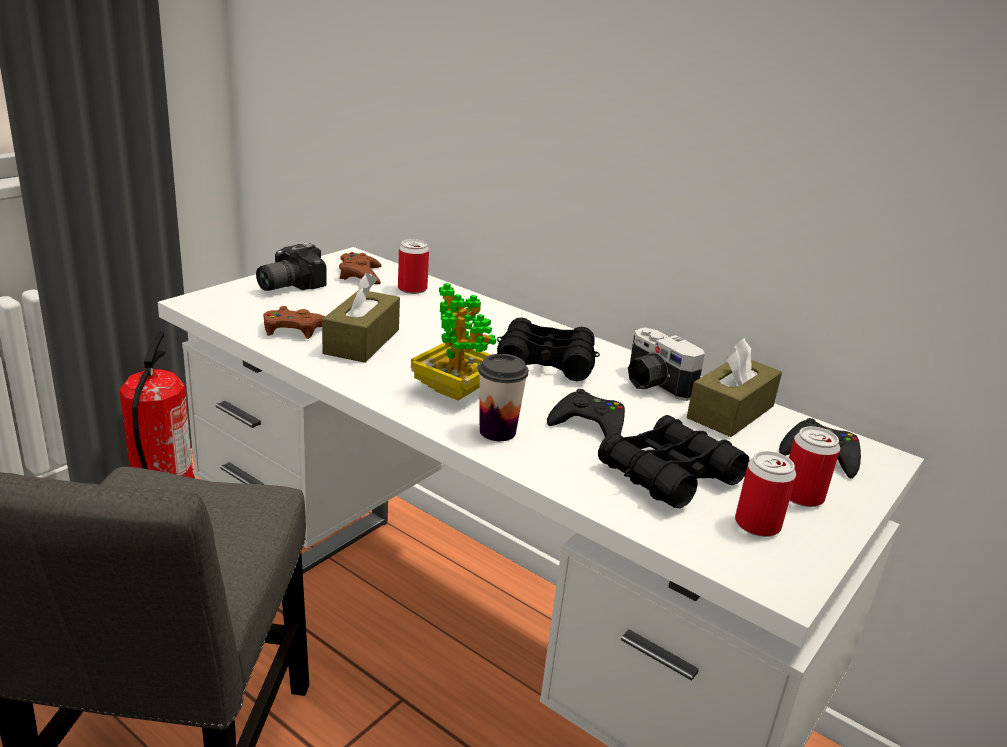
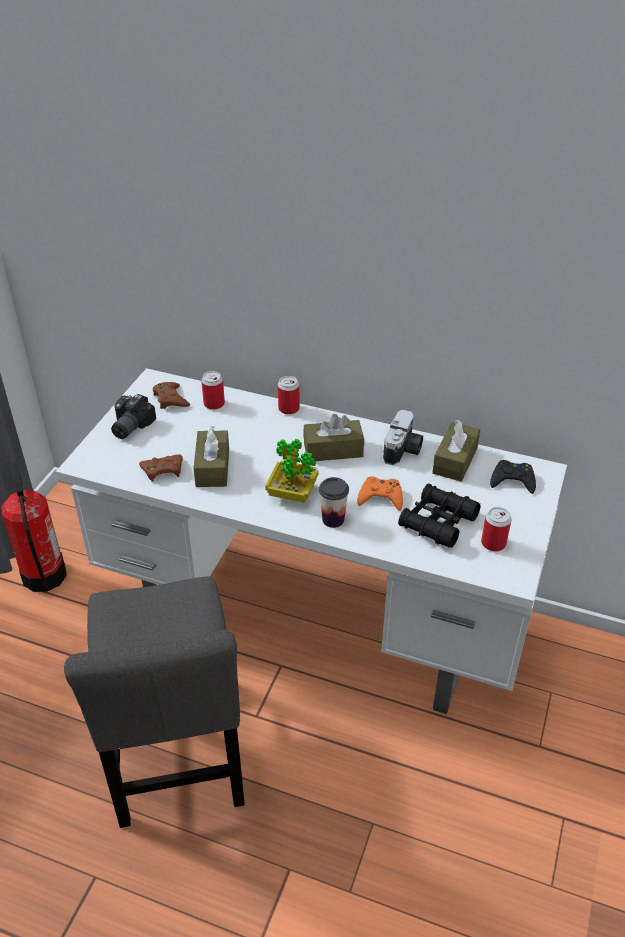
camera: 15 degrees left, 15 degrees up
(546, 362) = (333, 450): black binoculars -> brown tissue box
(589, 424) = (381, 497): black game controller -> orange game controller
(653, 384) = (404, 450): camera -> camera turned 105 degrees counterclockwise
(802, 496) = (510, 515): can -> can (289, 409)

